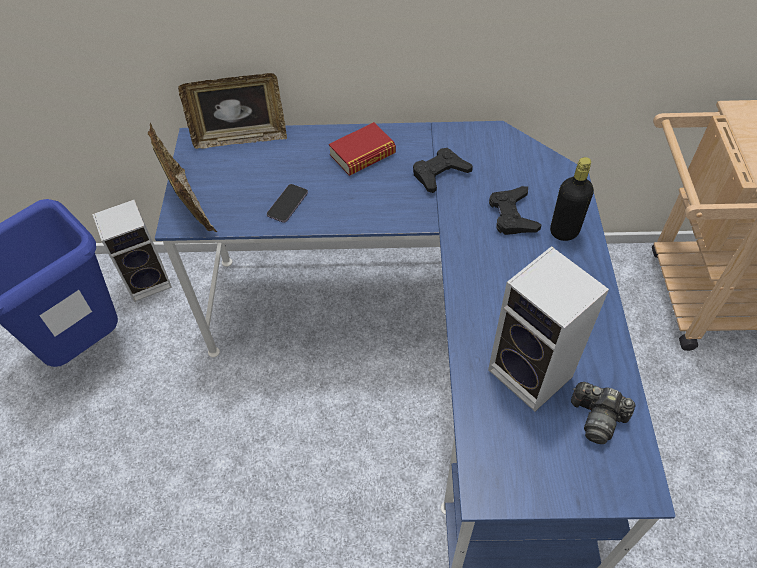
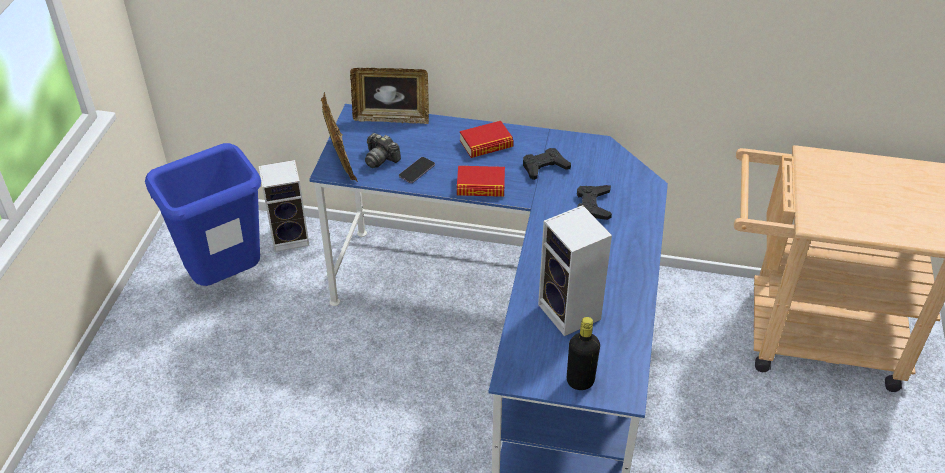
camera: 10 degrees right, 10 degrees down
(371, 212) = (480, 186): none -> book
(564, 231) = (631, 223): black bottle -> black bottle (580, 381)
(597, 418) = (610, 348): camera -> camera (381, 158)

